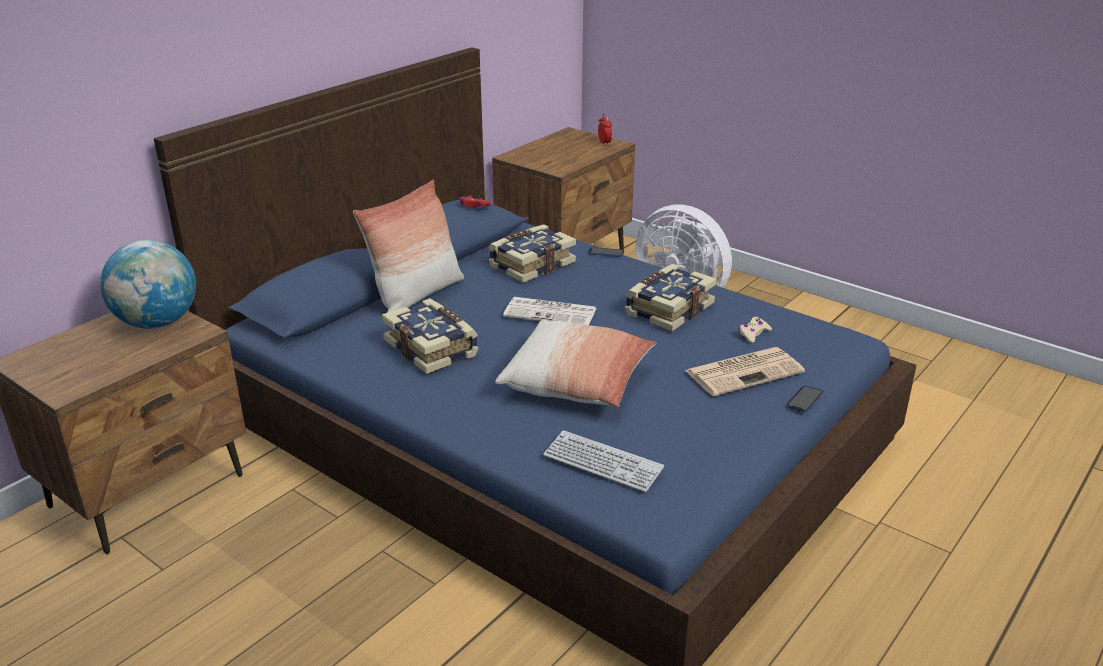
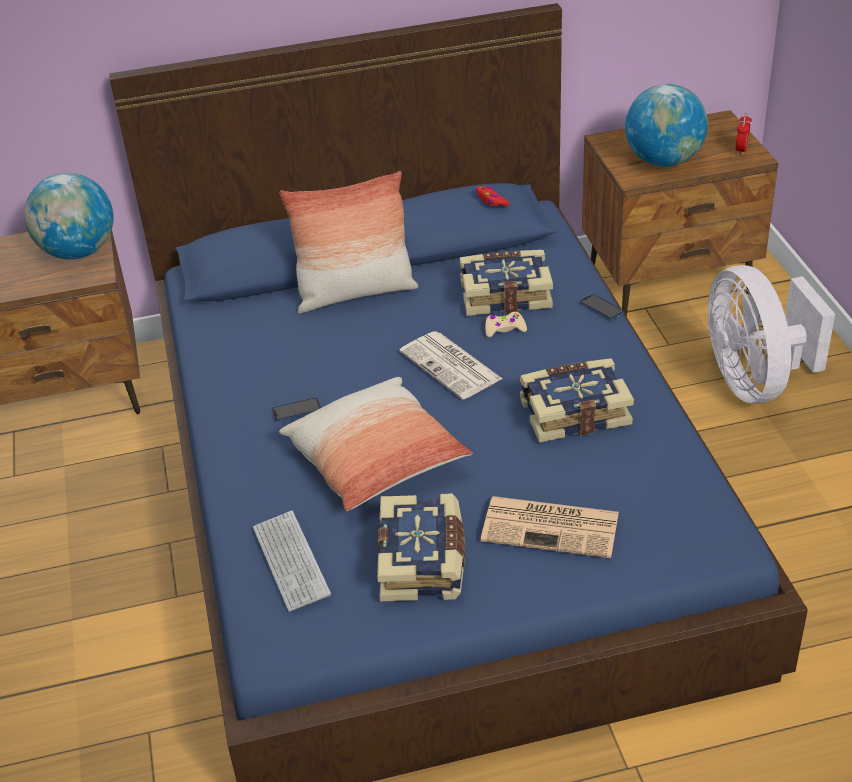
camera: 40 degrees right, 10 degrees up
(432, 348) = (300, 363): book -> book (423, 561)
(564, 158) = (663, 161): none -> globe
(753, 334) = (625, 484): beige game controller -> beige game controller (504, 329)
(805, 400) = (569, 592): phone -> phone (296, 411)

